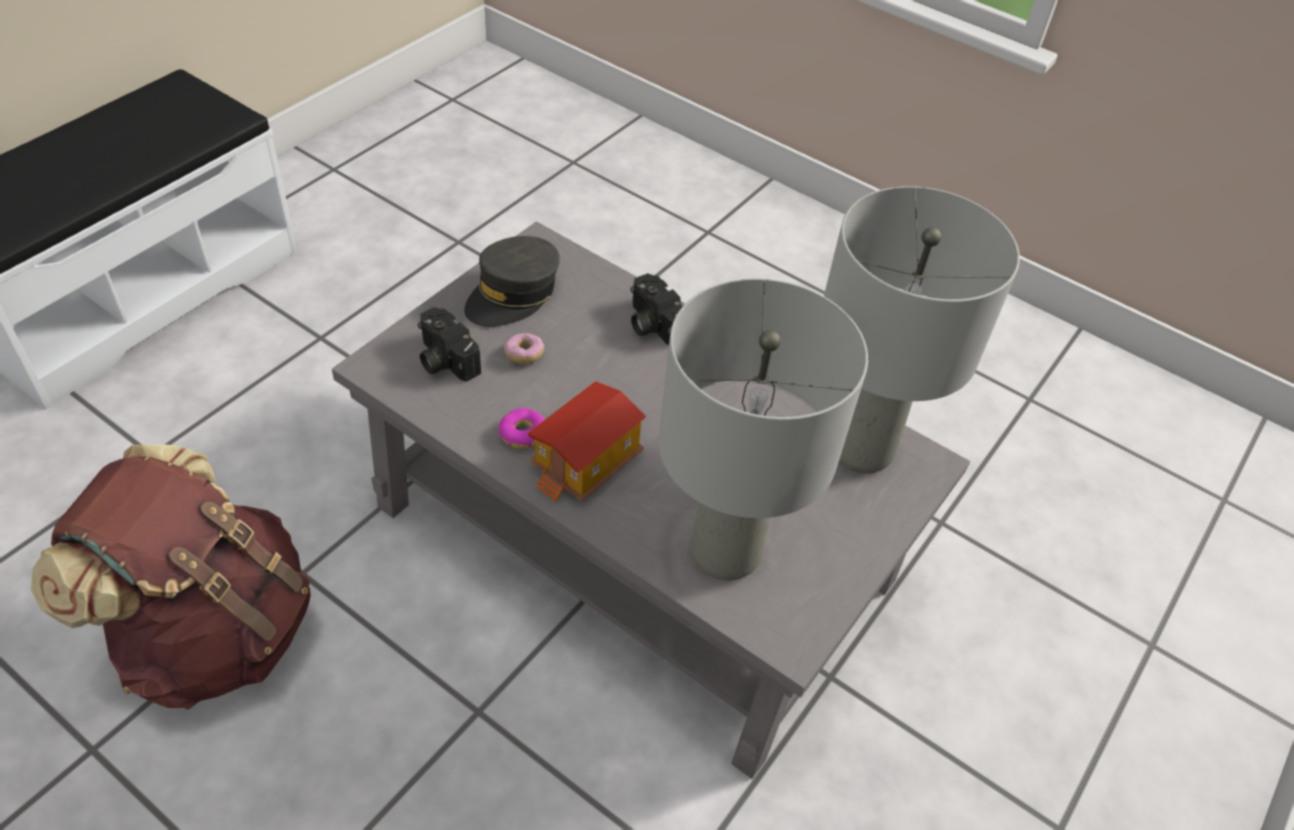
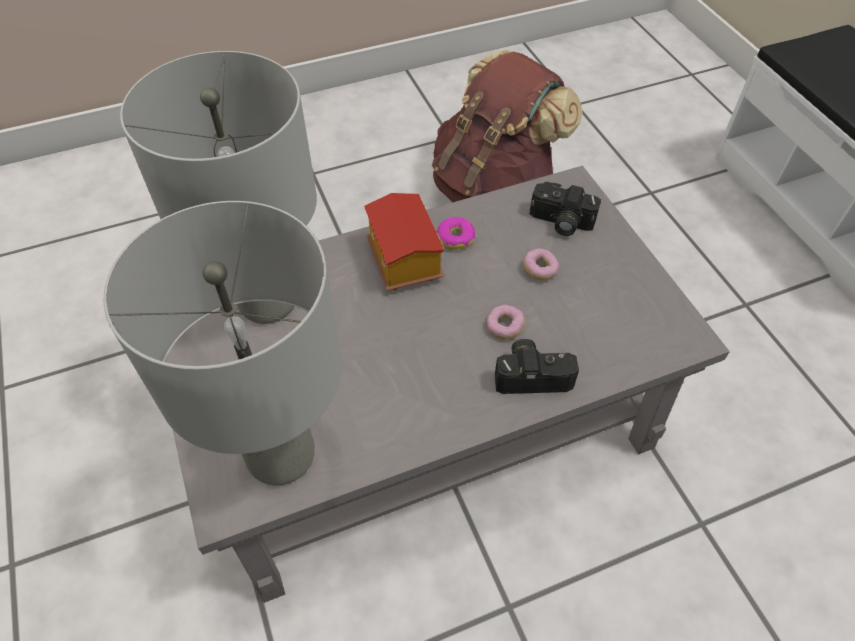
camera: 125 degrees right, 5 degrees up
(443, 359) = (560, 222): camera -> camera turned 150 degrees counterclockwise
(513, 294) = (620, 291): grey cap -> none
(614, 357) = (504, 327): none -> donut

